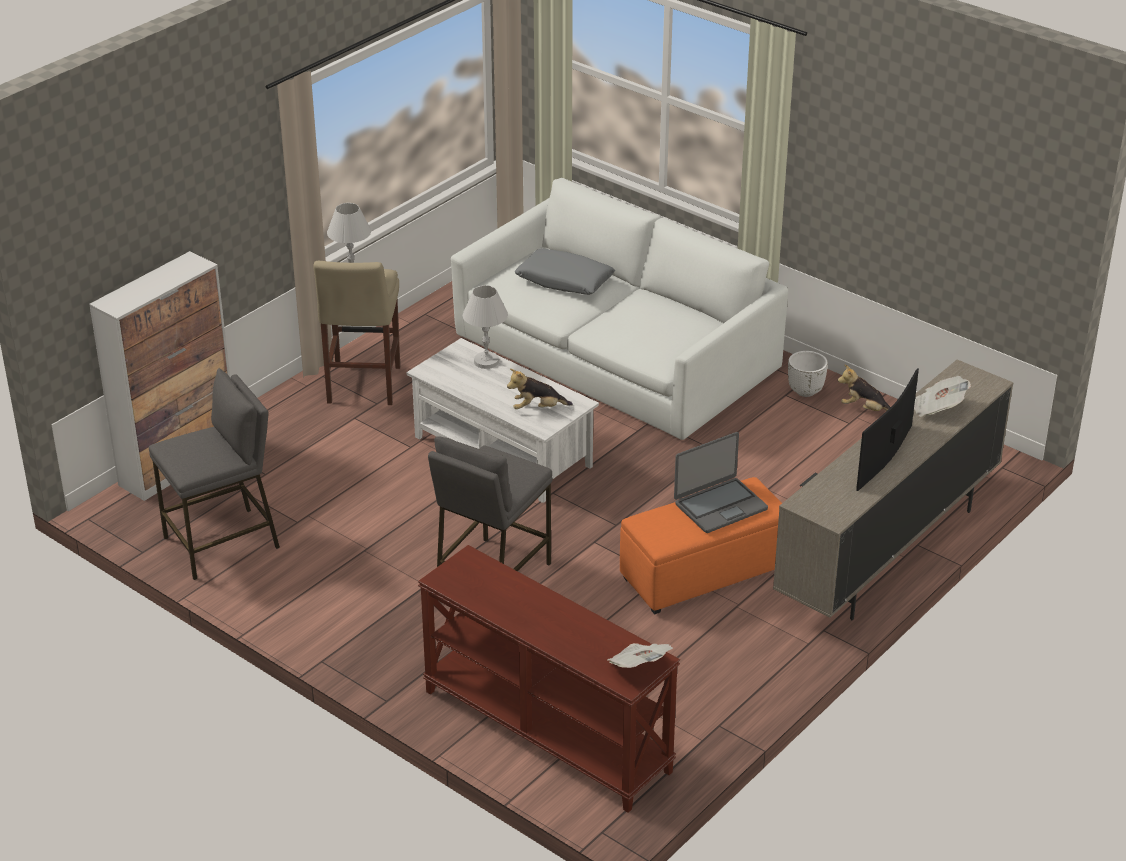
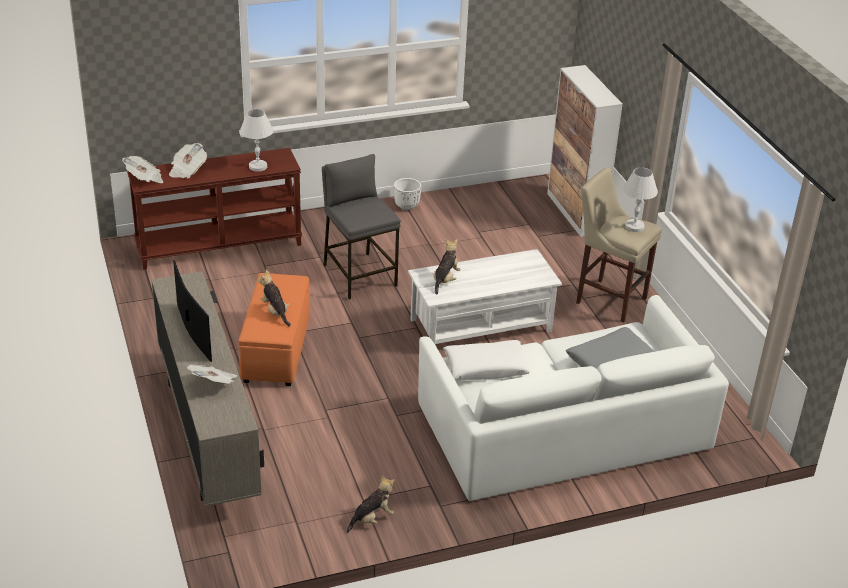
camera: 120 degrees right, 0 degrees up
(222, 543) = (482, 205): grey stool -> none
(486, 361) = (521, 281): white table lamp -> white table lamp (258, 166)
(576, 640) = (187, 170): none -> newspaper
(656, 341) = (485, 367): none -> white pillow
(720, 506) = (275, 312): laptop -> plush toy
(805, 391) = (425, 499): white planter -> white planter (406, 207)

